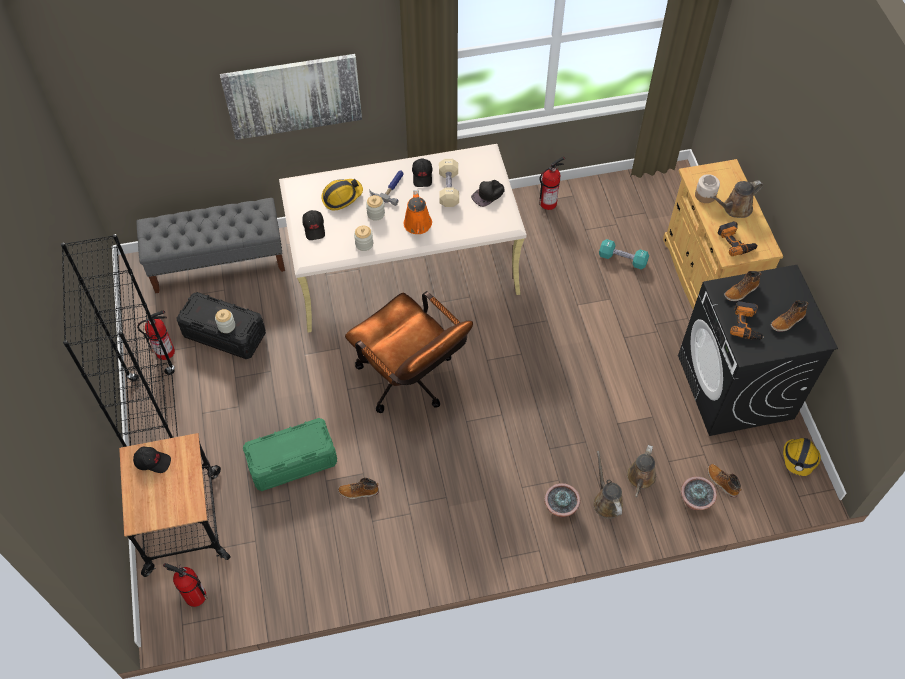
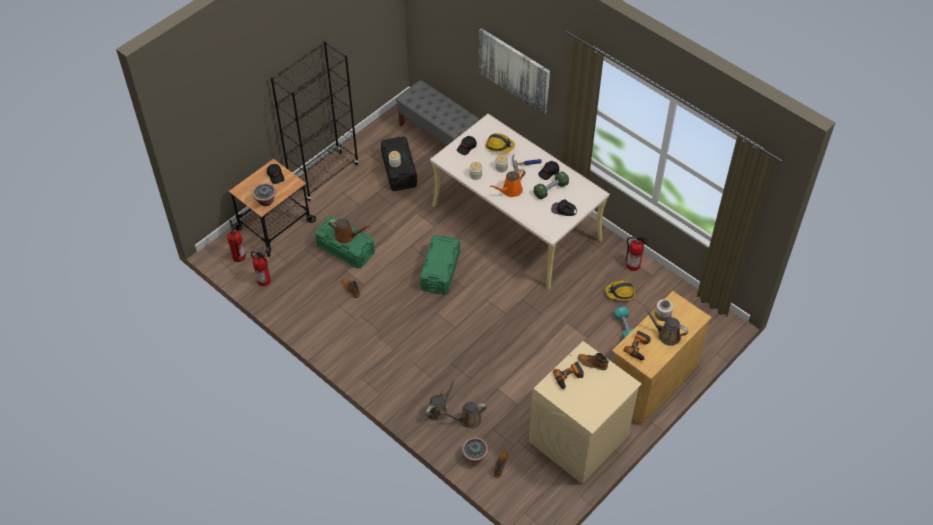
camera: 55 degrees right, 5 degrees down
(166, 351) = (367, 153): fire extinguisher -> fire extinguisher (264, 281)
(293, 444) = (346, 236): none -> brown watering can
(410, 382) = (440, 271): brown office chair -> green storage box
(448, 189) = (550, 189): beige dumbbell -> green dumbbell
(560, 508) = (415, 389): potted plant -> potted plant (265, 201)
(735, 387) = (578, 439): black washing machine -> beige washing machine
(787, 321) = (590, 398): boot -> none
(799, 458) = (553, 500): hard hat -> hard hat (620, 293)

